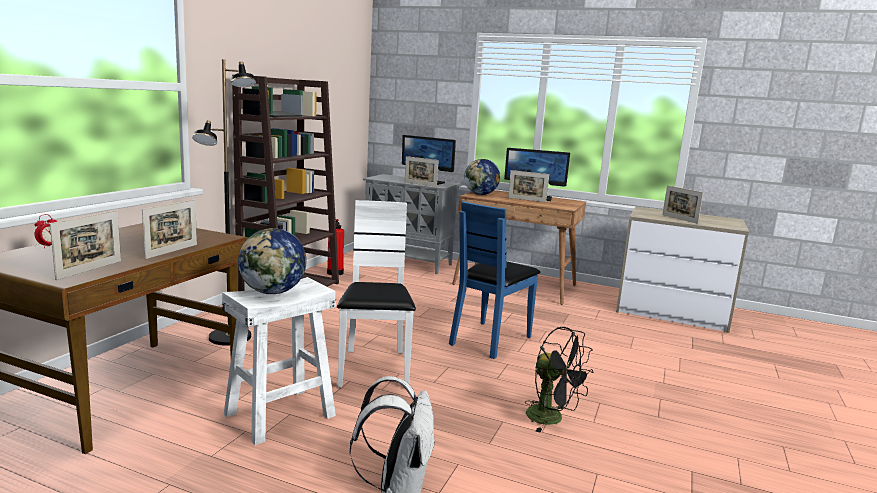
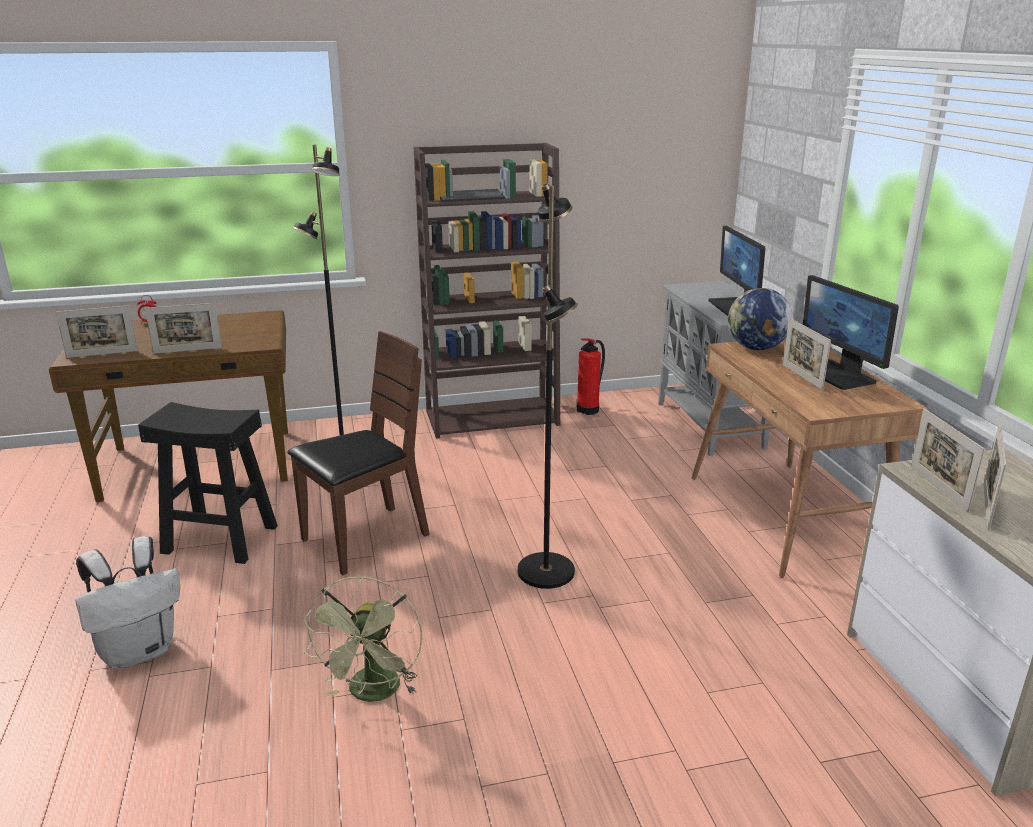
camera: 55 degrees right, 10 degrees up
(273, 292) = (198, 416): globe -> none
(280, 415) = (219, 539): white stool -> black stool
(374, 369) = (365, 539): white chair -> brown chair
(420, 184) = (708, 310): picture frame -> picture frame (938, 488)
(490, 340) = (547, 571): blue chair -> black floor lamp
(552, 419) = (373, 694): black fan -> green fan

